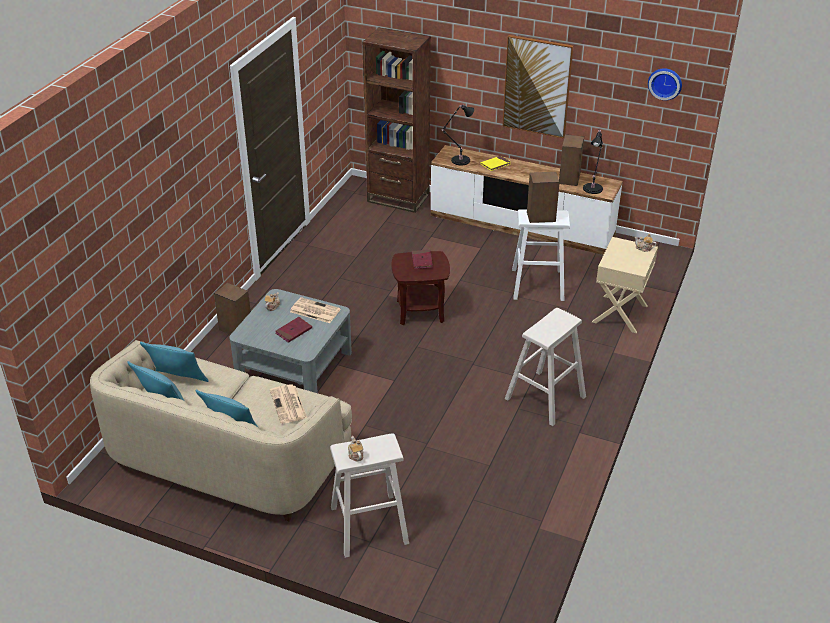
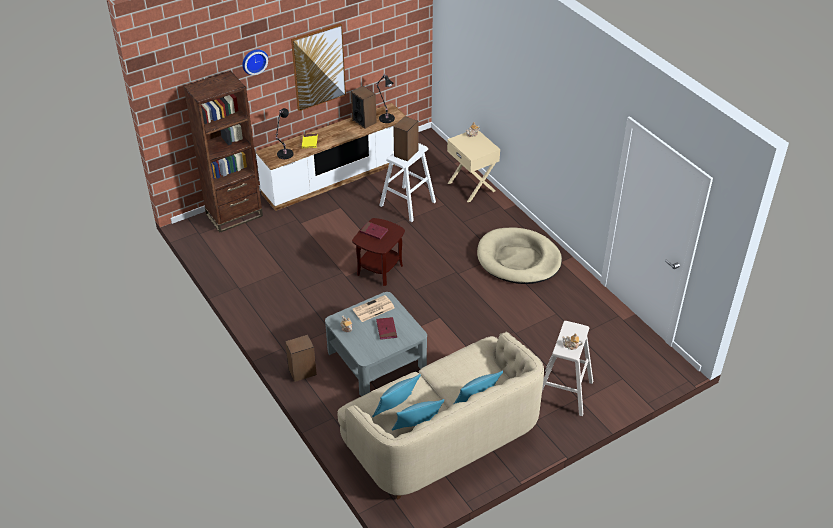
camera: 55 degrees left, 5 degrees up
(288, 405) = (472, 363): newspaper -> none
(545, 398) = (518, 259): beige stool -> beige dog bed
(665, 83) = (406, 18): wall clock -> wall clock (254, 61)

